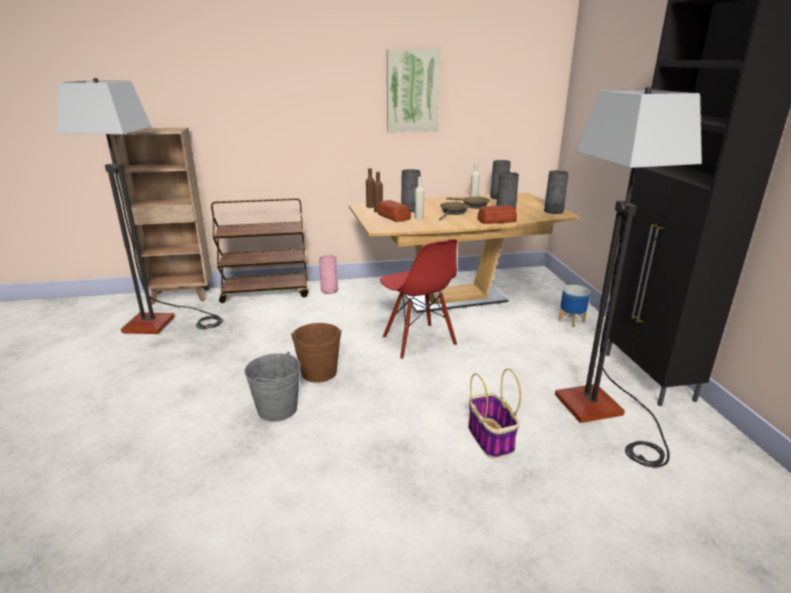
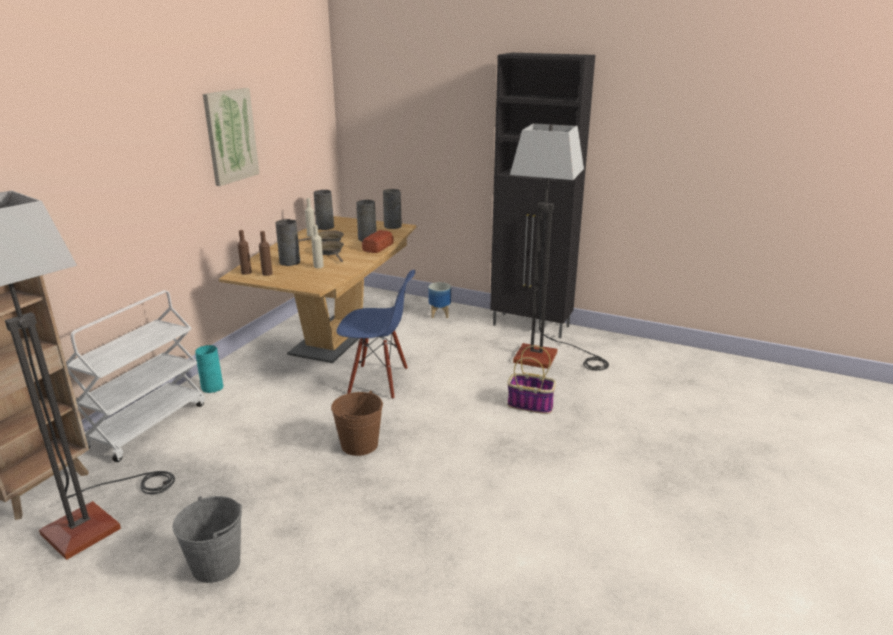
camera: 55 degrees left, 0 degrees up
(266, 292) = (147, 425): brown cart -> white cart
(277, 409) = (388, 484): grey bucket -> grey bucket (216, 564)
(329, 290) = (212, 387): pink vase -> turquoise vase
(393, 217) = (296, 273): bread -> none
(418, 341) = (378, 381): red chair -> blue chair

